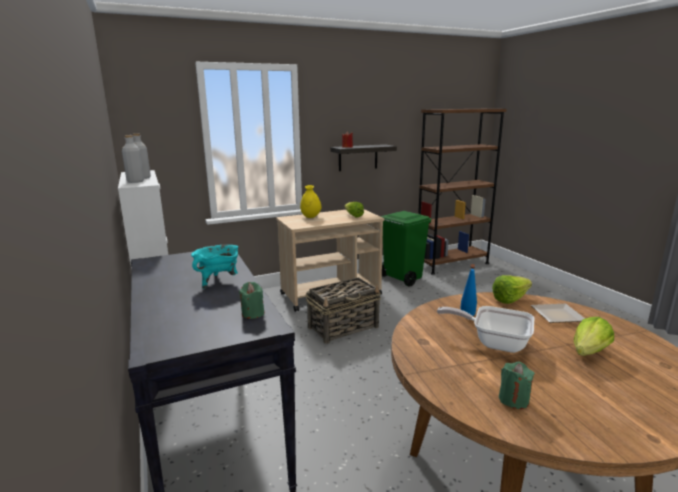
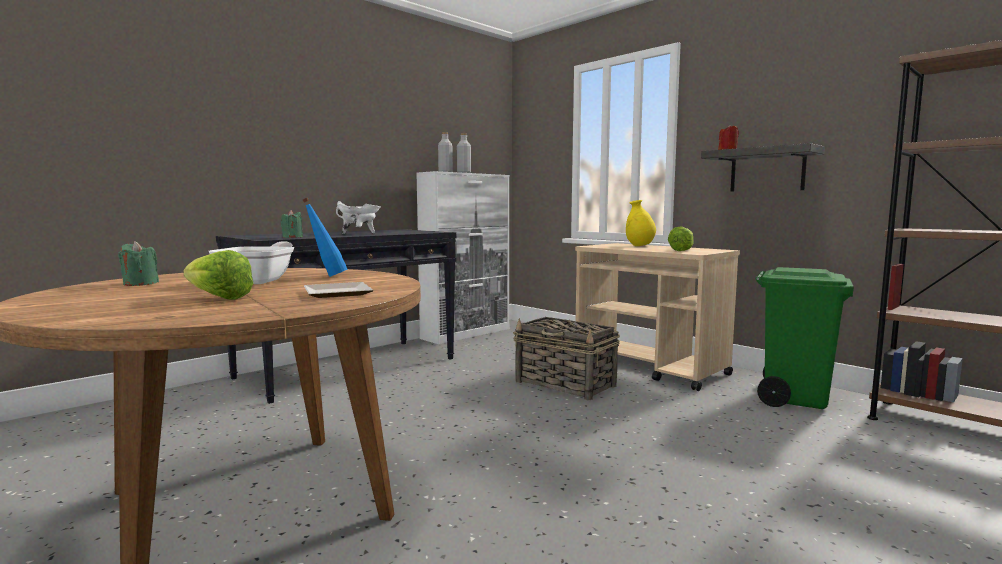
camera: 70 degrees right, 10 degrees down
(218, 281) = (359, 234): turquoise cooking pot -> white cooking pot
(513, 299) = (392, 284): lettuce -> none

